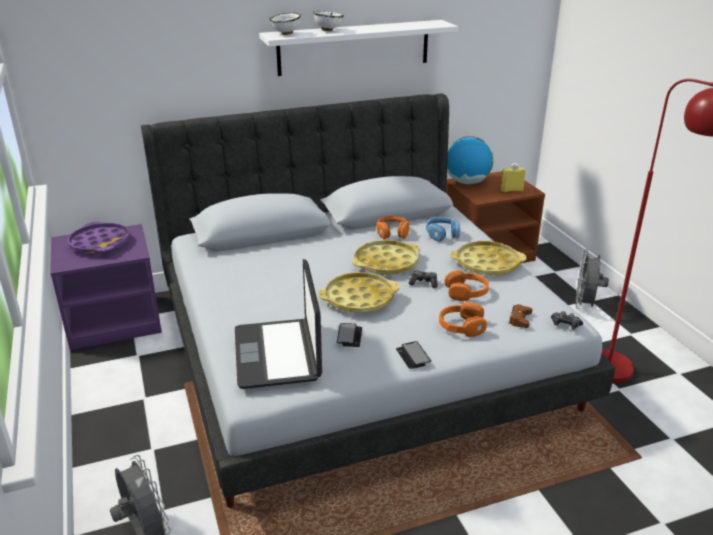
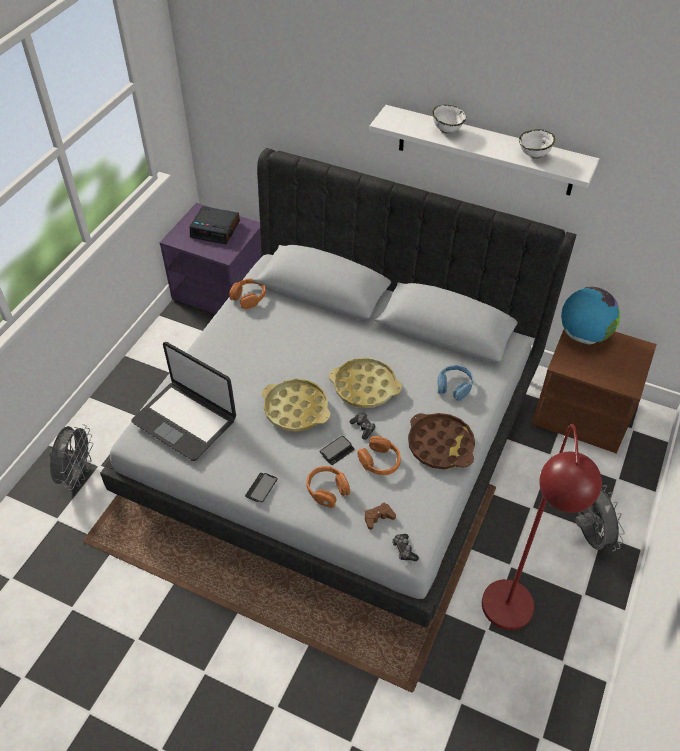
camera: 45 degrees right, 20 degrees up
(100, 243) = (216, 229): purple tray -> alarm clock
(278, 354) = (185, 420): laptop -> laptop turned 90 degrees counterclockwise
(286, 34) = (401, 120): white bowl -> white bowl (534, 156)
(349, 336) = (244, 439): phone -> phone (337, 451)
(392, 233) = (417, 356): orange headphones -> orange headphones (249, 297)
(487, 263) = (440, 445): yellow tray -> brown tray
(511, 190) = (611, 373): yellow bottle -> none
(585, 305) = (588, 535): grey fan -> grey fan turned 105 degrees clockwise

